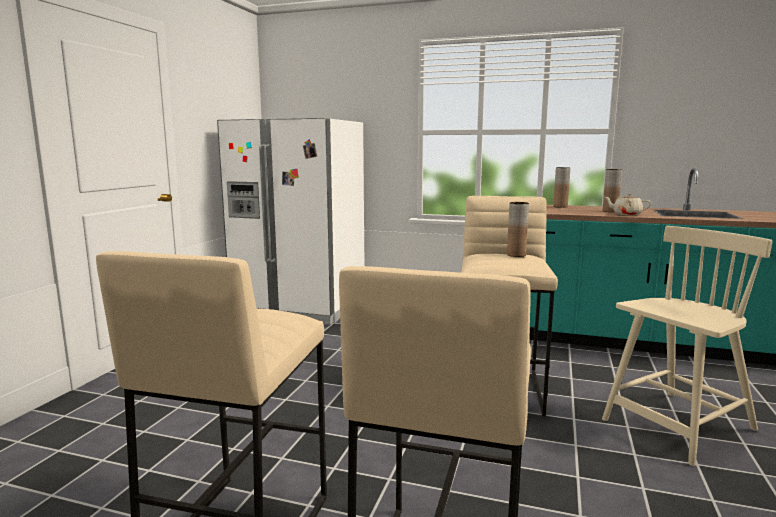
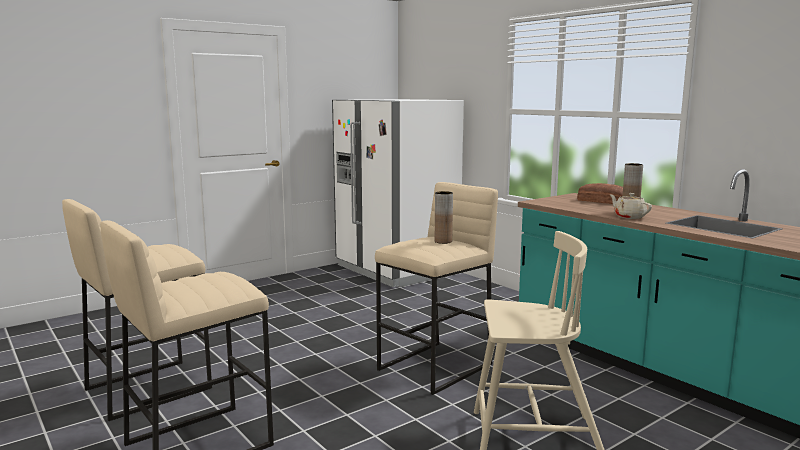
camera: 35 degrees right, 0 degrees up
(560, 206) = (602, 201): brown vase -> bread

